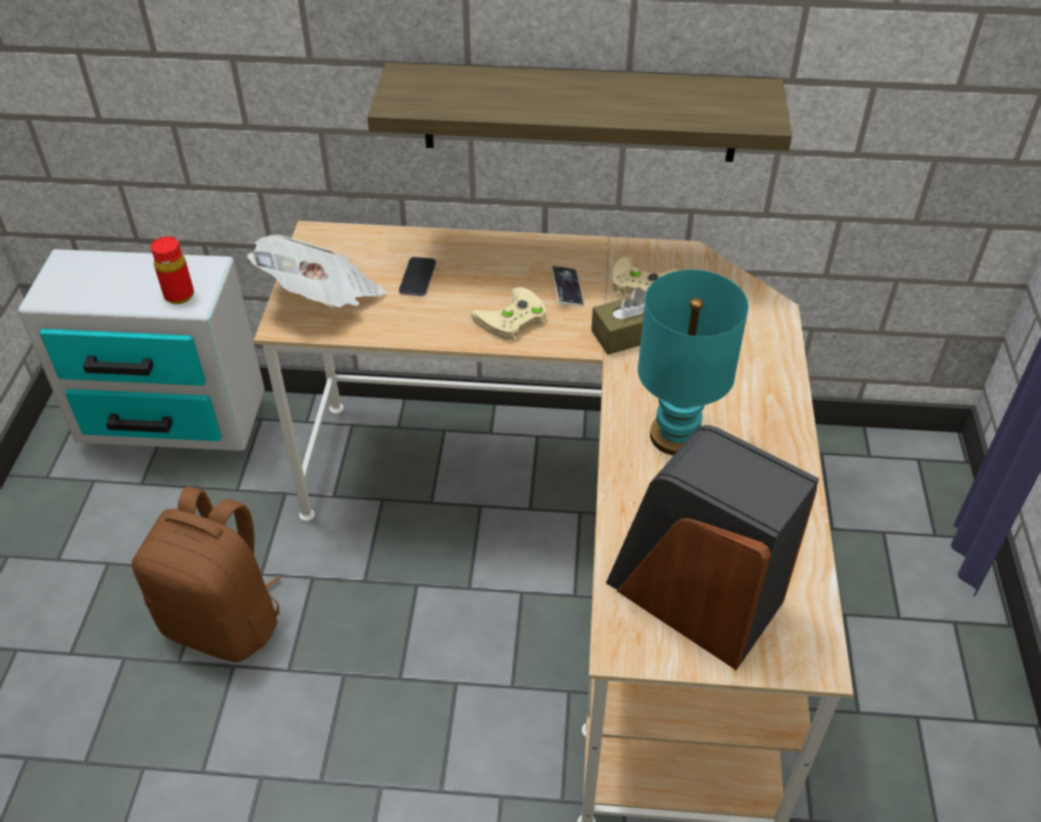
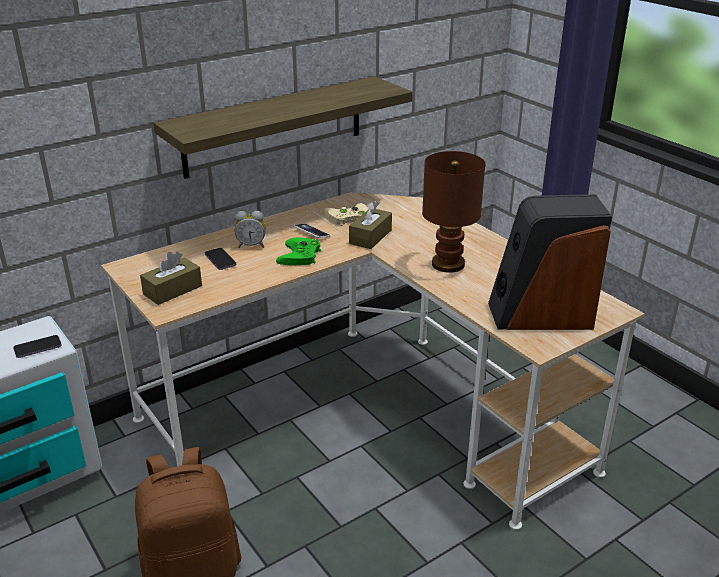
camera: 40 degrees left, 15 degrees down
(179, 295) = (38, 348): red bottle -> phone
(323, 297) = (172, 290): newspaper -> brown tissue box
(476, 272) = (251, 245): none -> alarm clock
(511, 320) = (301, 256): beige game controller -> green game controller
(677, 436) = (448, 264): turquoise table lamp -> brown table lamp

